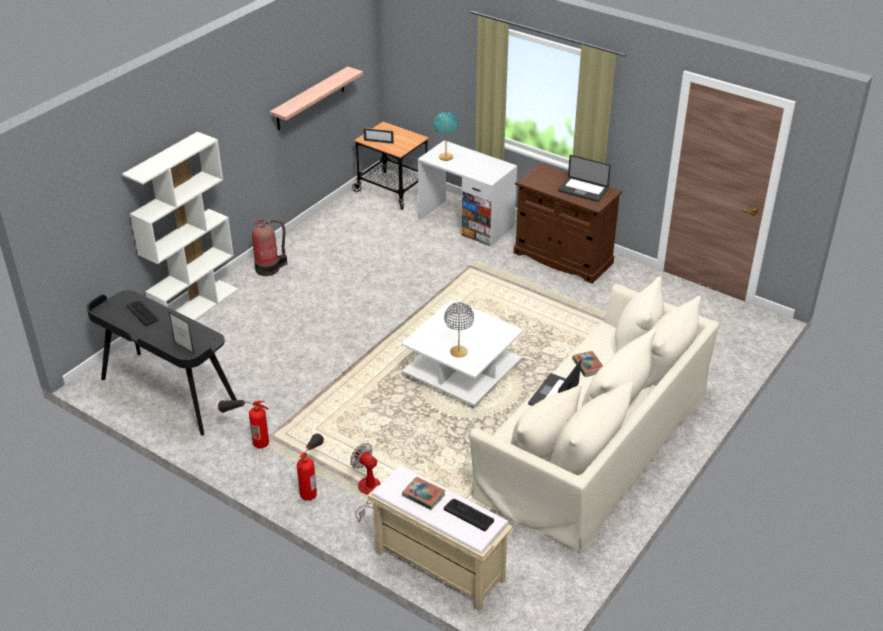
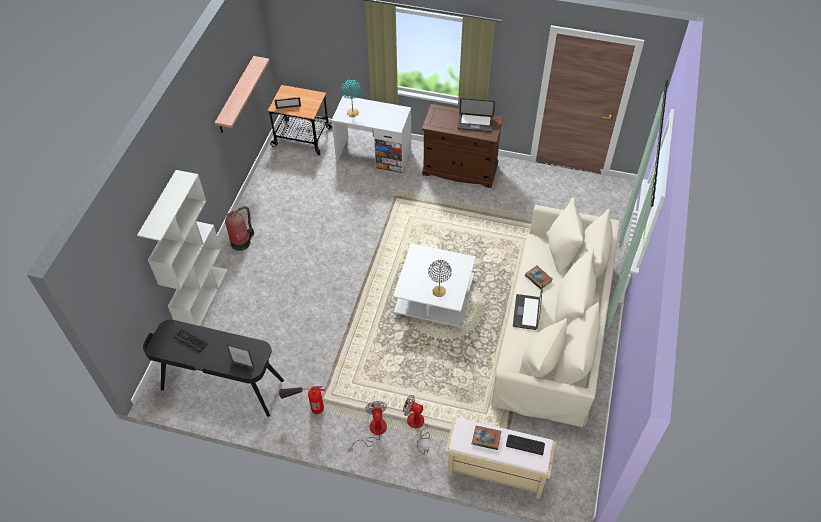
camera: 20 degrees left, 15 degrees up
(312, 483) = (373, 431): fire extinguisher -> fan

